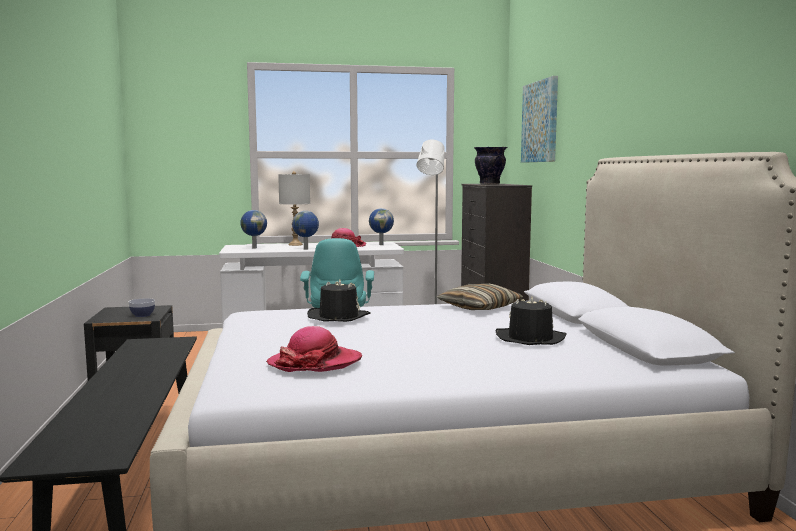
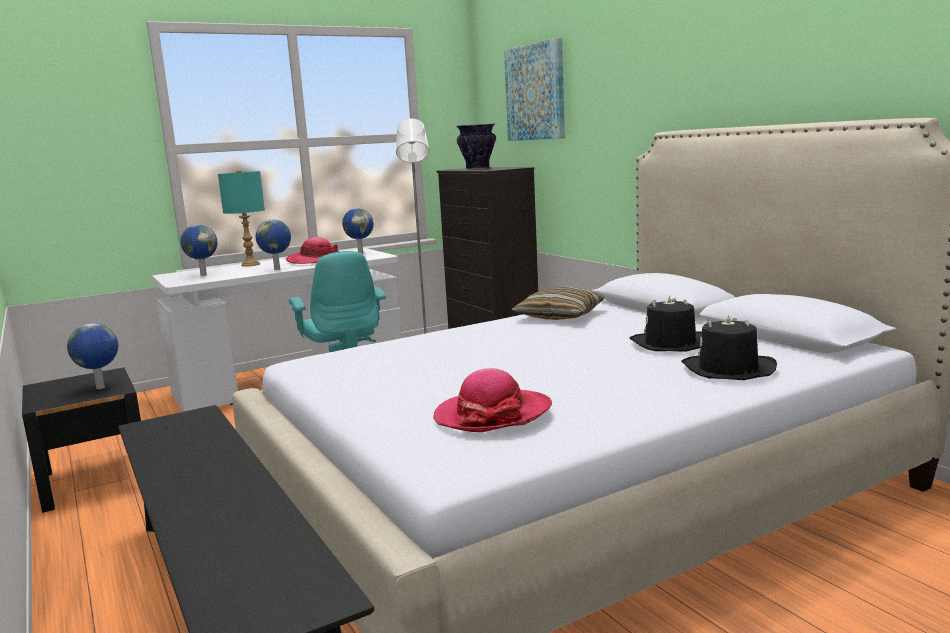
camera: 20 degrees left, 5 degrees up
(142, 315) = (100, 388): bowl -> globe
(295, 244) = (251, 264): grey table lamp -> turquoise table lamp
(338, 317) = (428, 351): black hat -> black hat (728, 369)

